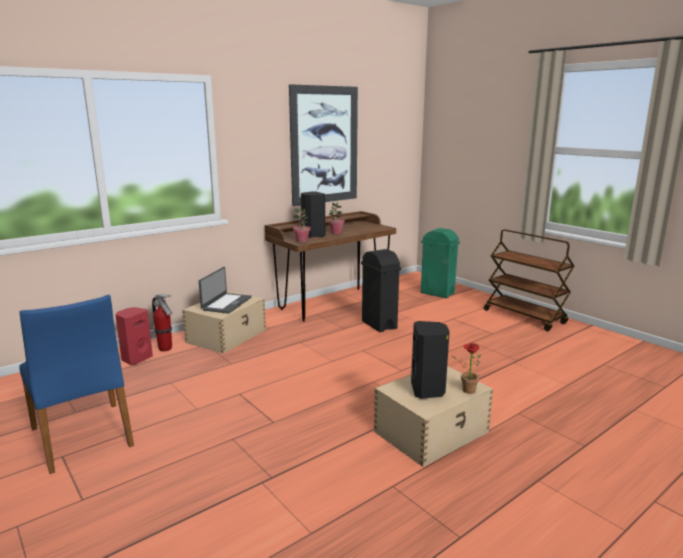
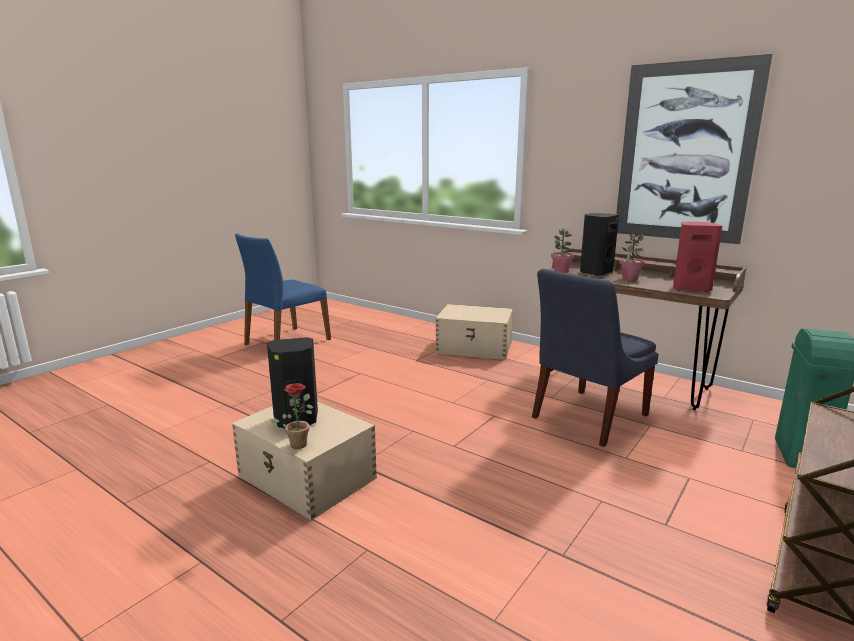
camera: 75 degrees right, 0 degrees up
(136, 358) = (405, 329): red speaker -> red speaker (690, 288)
(165, 349) = (429, 333): fire extinguisher -> none
(226, 303) = (476, 313): laptop -> none
(379, 325) = (586, 417): black trash can -> blue chair

